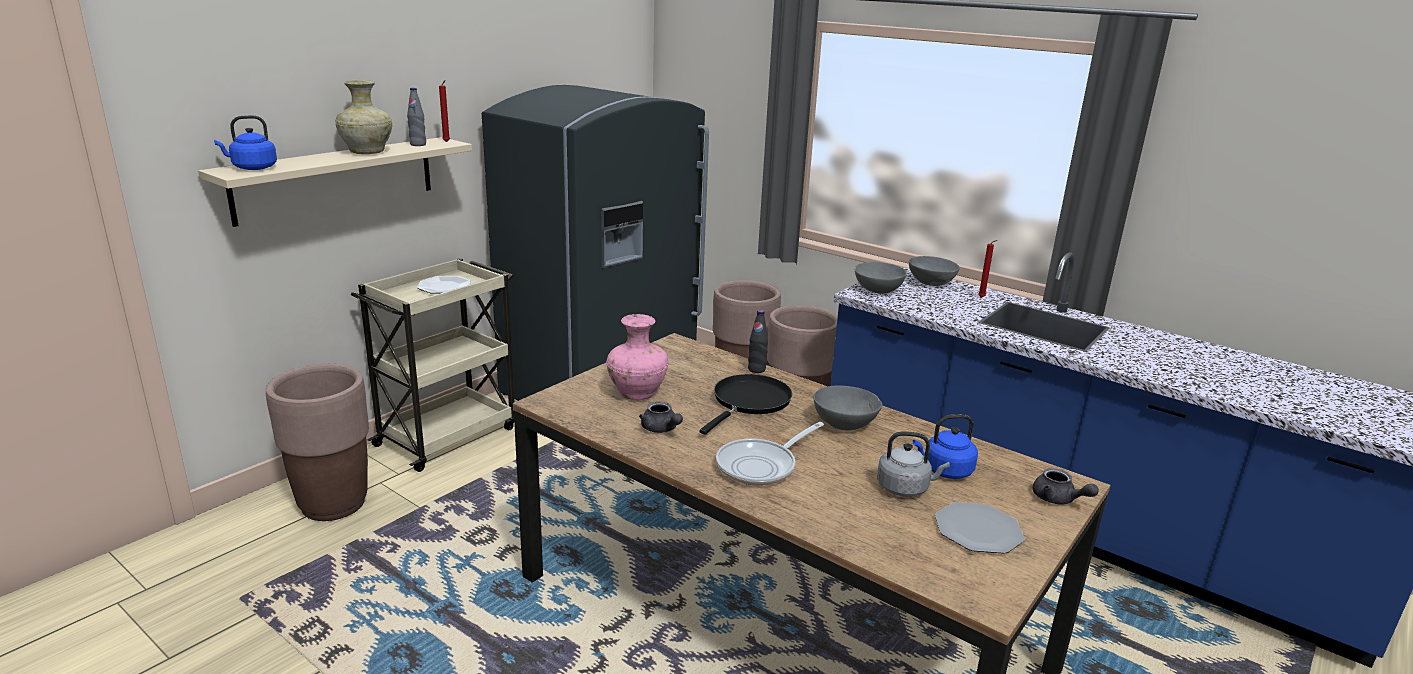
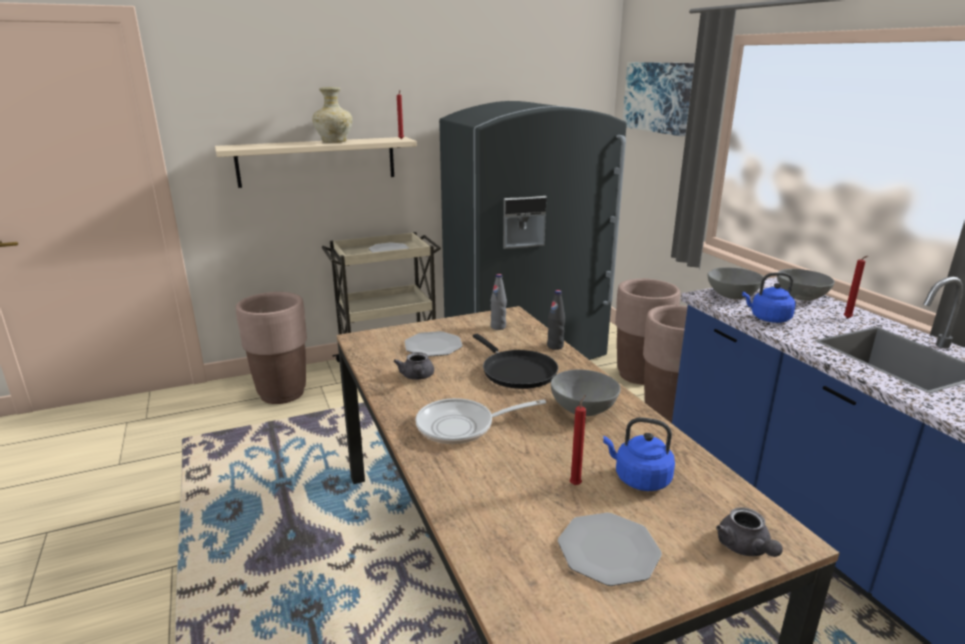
camera: 30 degrees right, 0 degrees up
(252, 168) = (245, 146): blue kettle -> blue kettle (768, 318)
(418, 145) = (378, 139): grey bottle -> grey bottle (498, 327)
(638, 393) = (433, 346): pink vase -> plate
(716, 78) = (658, 97): none -> picture
(749, 402) = (516, 371): black frying pan -> black frying pan turned 90 degrees clockwise
(905, 488) = (576, 484): grey kettle -> red candle

